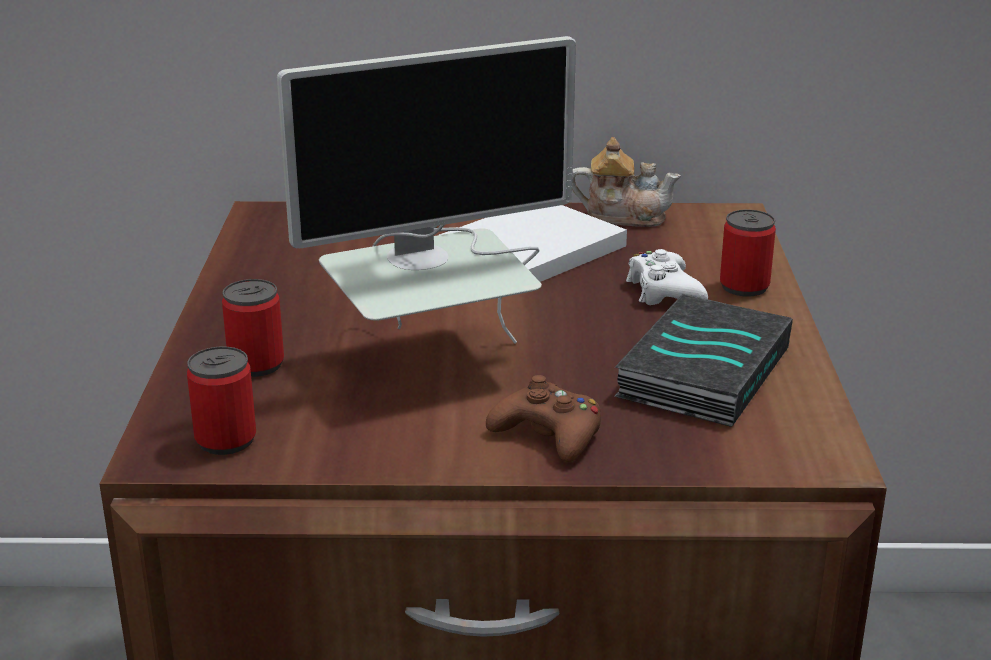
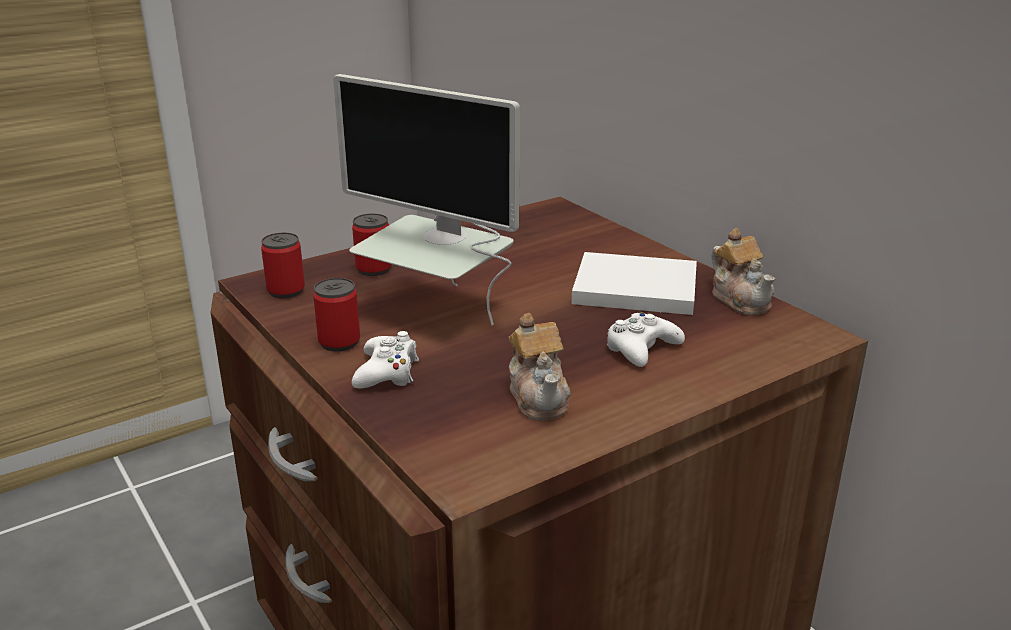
camera: 55 degrees right, 0 degrees up
(549, 435) = (387, 372): brown game controller -> white game controller
(701, 370) = (539, 397): book -> teapot
(744, 287) = (698, 375): can -> can (339, 342)

